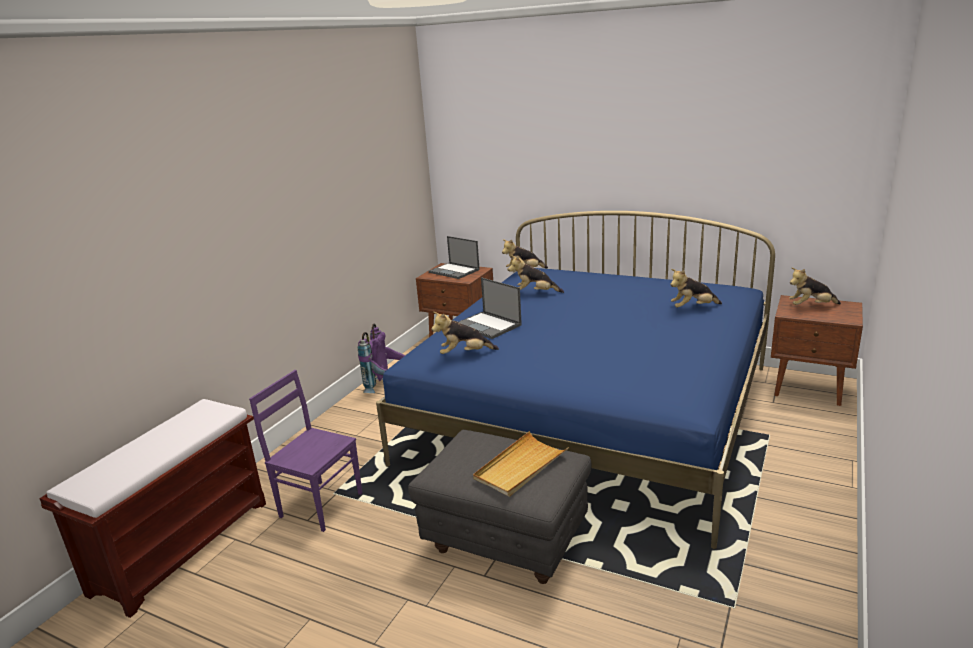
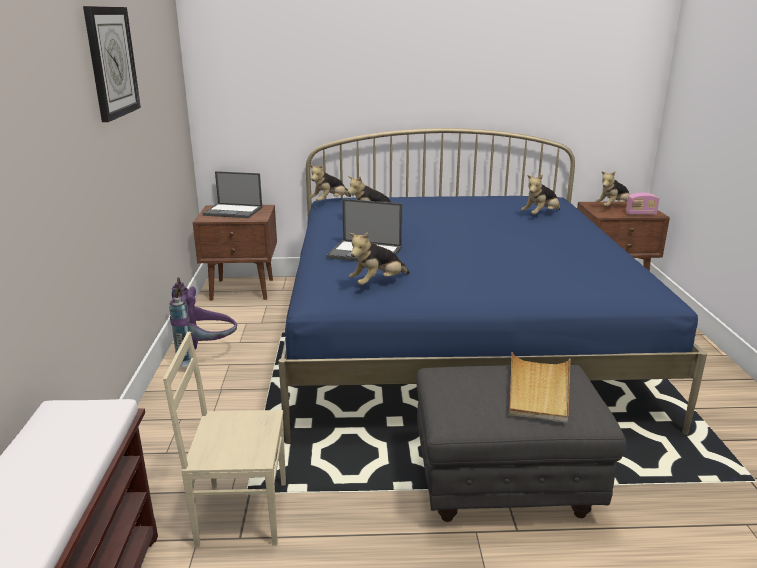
camera: 30 degrees left, 0 degrees up
(317, 166) = (111, 62): none -> wall clock
(321, 504) = (241, 512): purple chair -> beige chair
(832, 318) = (641, 214): none -> radio

